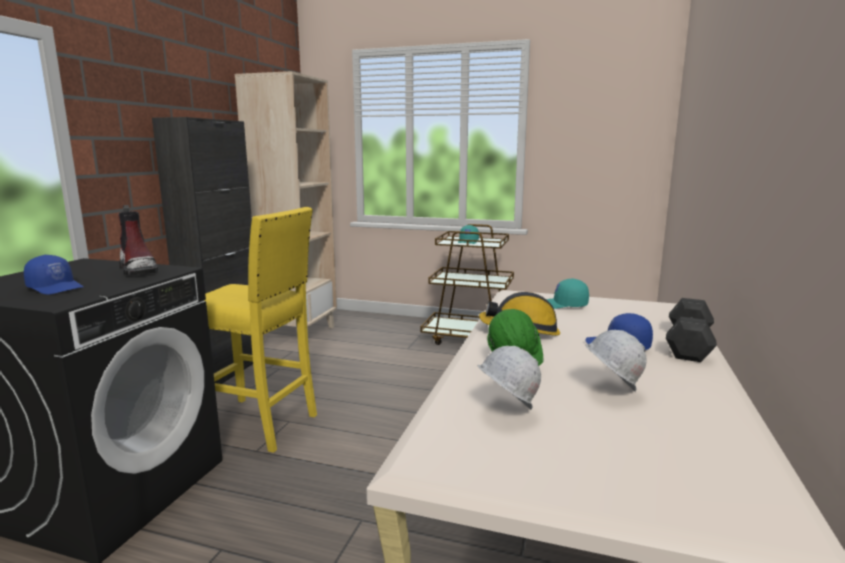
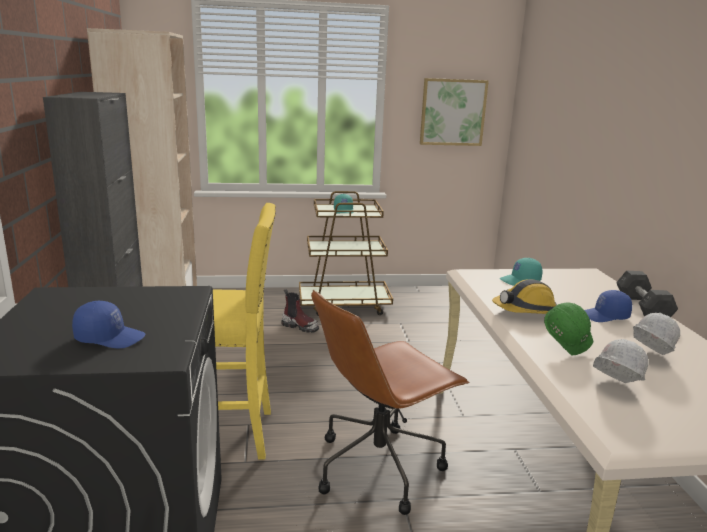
camera: 25 degrees left, 5 degrees up
(139, 270) = (149, 298): boot -> boot (300, 326)
(369, 483) = (379, 466): none -> brown office chair
(601, 144) = (452, 112): none -> picture

